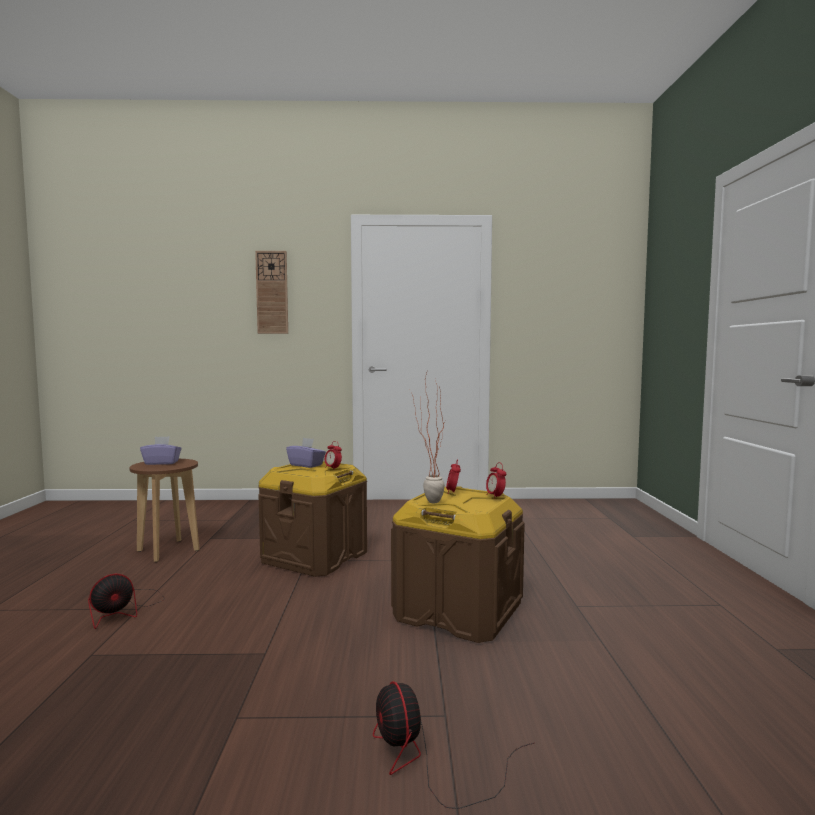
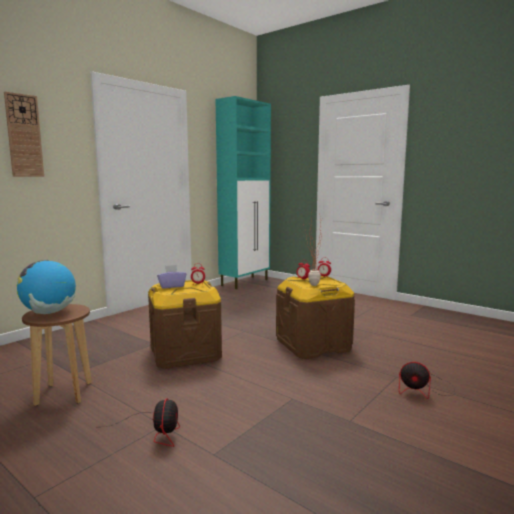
camera: 50 degrees left, 5 degrees up
(162, 463) = (49, 312): purple tissue box -> globe
(588, 504) = (245, 282): none -> turquoise cabinet

